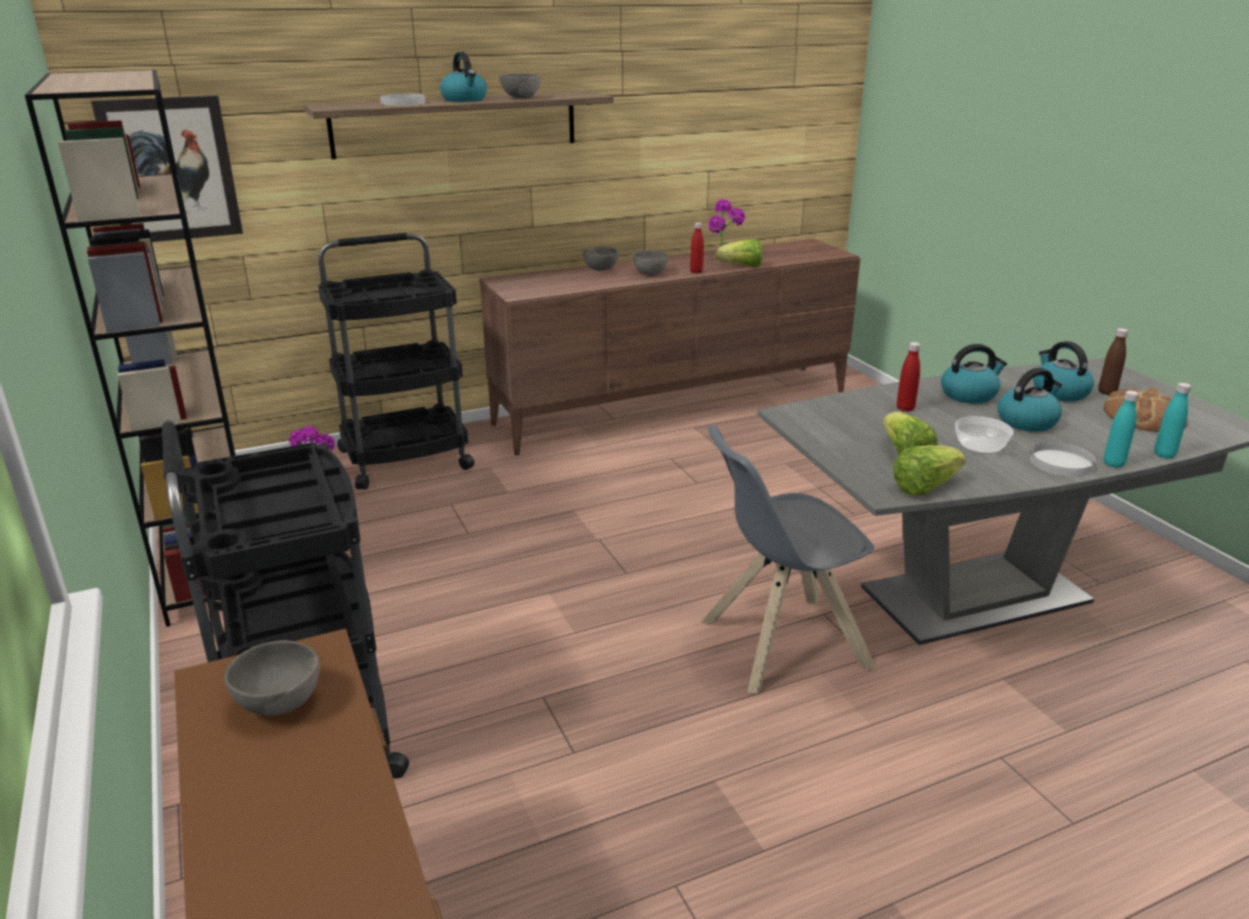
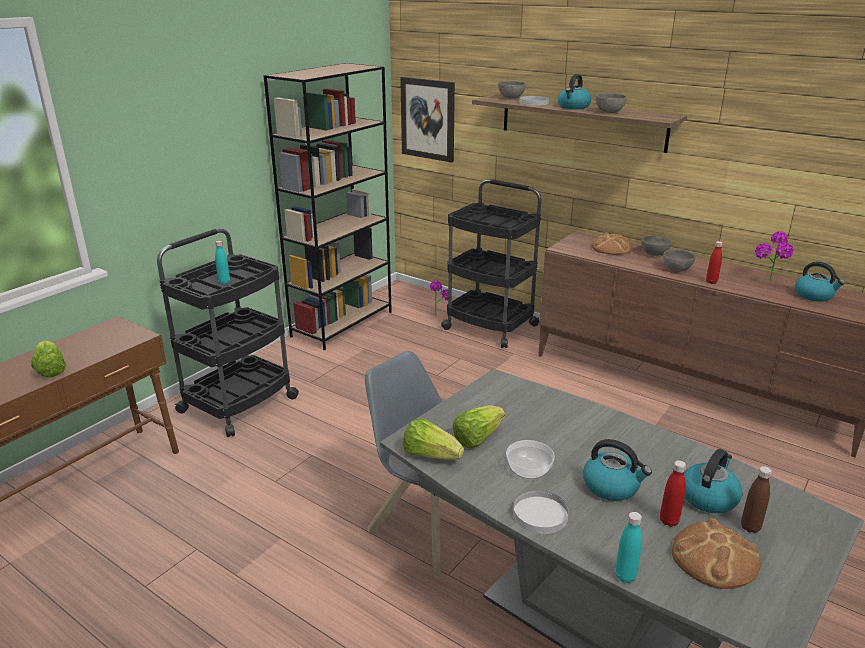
camera: 60 degrees right, 0 degrees up
(279, 704) = (102, 341): grey bowl -> grey bowl (510, 98)
(554, 278) = (611, 248): none -> bread
(741, 266) = (758, 293): lettuce -> lettuce (50, 369)
(905, 408) = (566, 424): red bottle -> red bottle (669, 521)
(969, 395) = (635, 449): kettle -> kettle (814, 295)
(1113, 464) = (569, 545): turquoise bottle -> turquoise bottle (224, 282)

